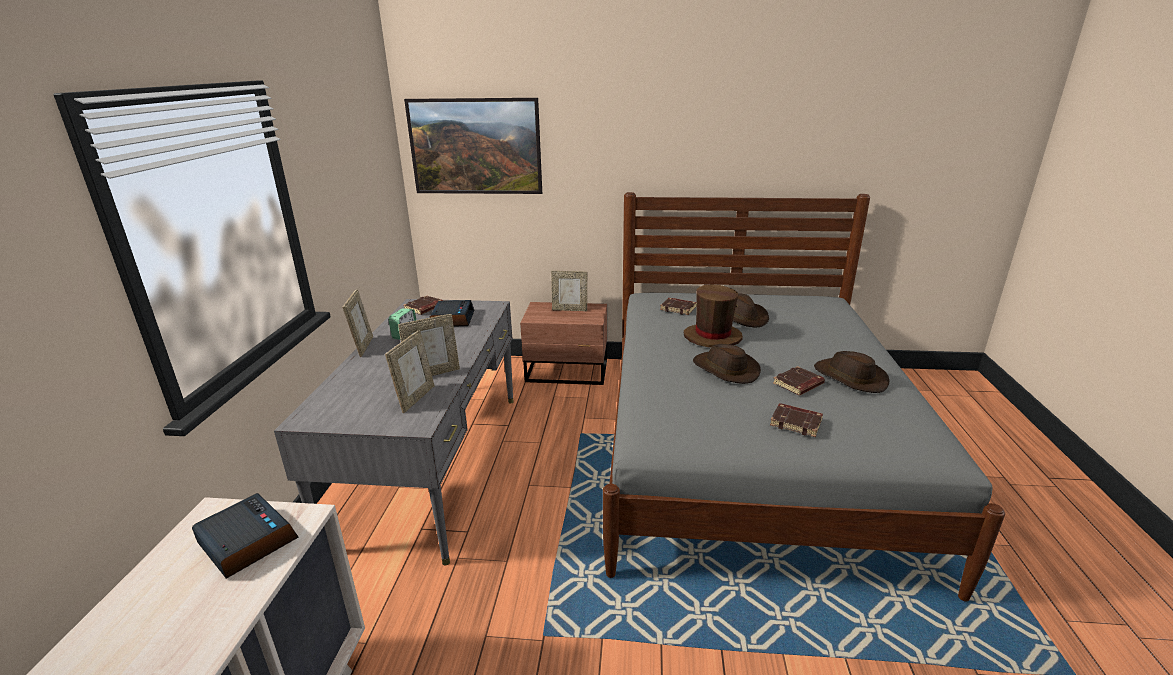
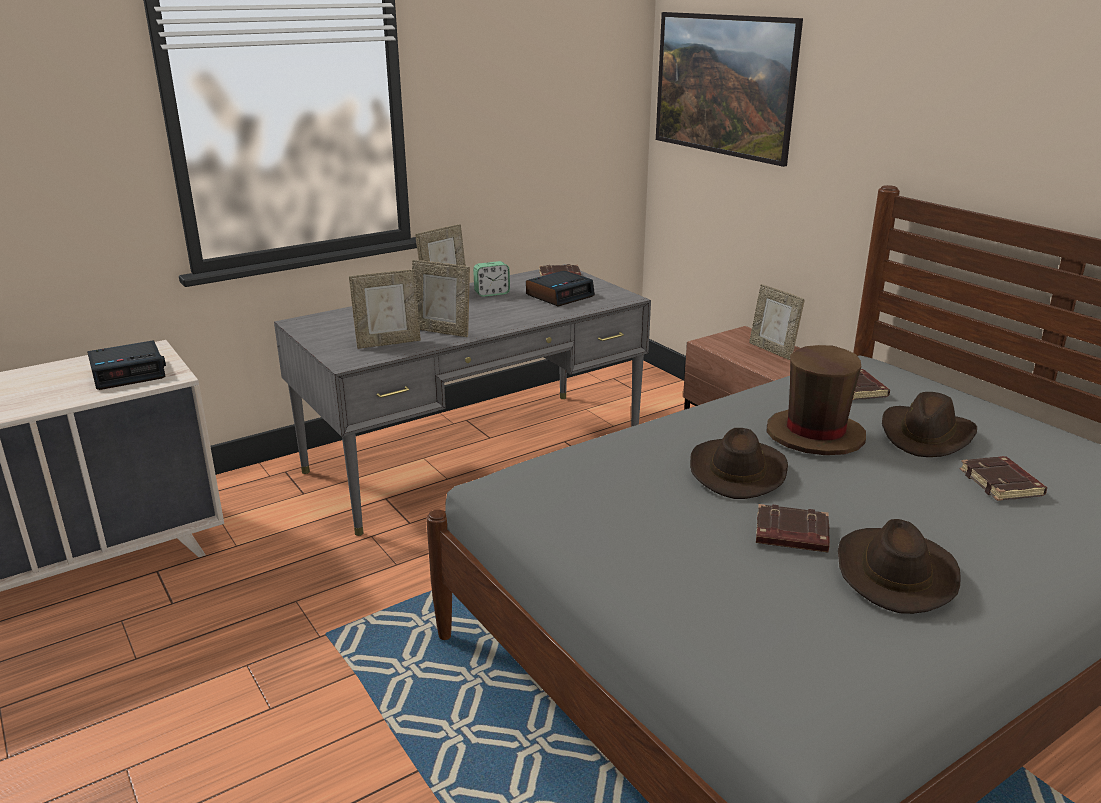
camera: 50 degrees right, 0 degrees up
(246, 542) = (129, 373): alarm clock -> alarm clock turned 60 degrees clockwise
(796, 423) = (678, 562): brown book -> brown book (1002, 484)

